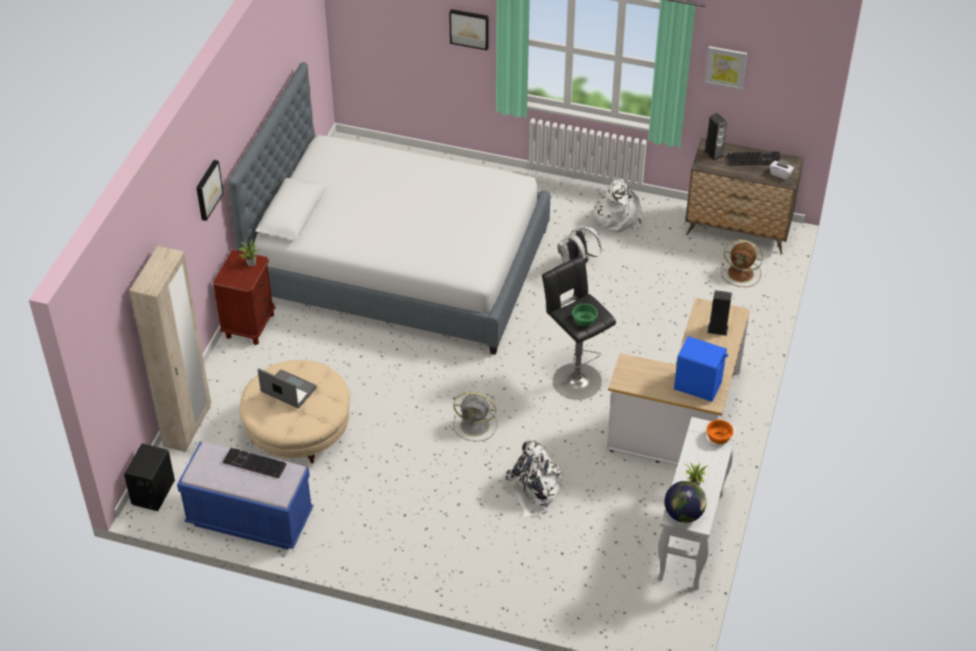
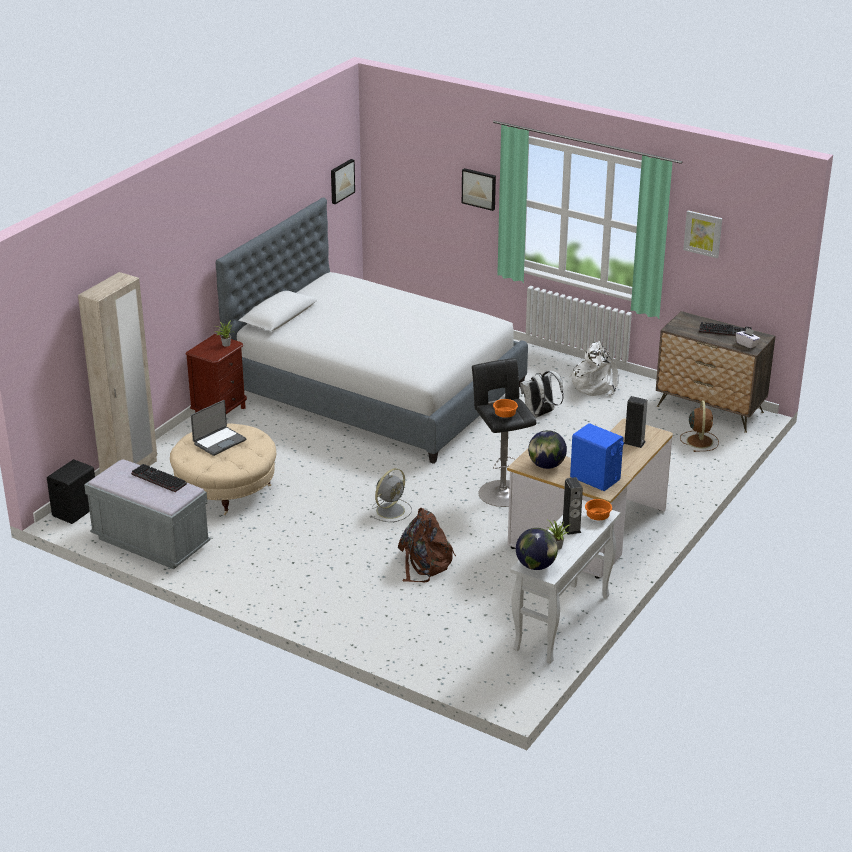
camera: 15 degrees right, 15 degrees down
(207, 189) = (191, 257): picture -> picture (341, 181)
(250, 519) = (150, 542): blue bench -> grey bench
(288, 391) = (219, 441): laptop -> laptop turned 90 degrees clockwise
(476, 425) = (391, 510): grey fan -> grey fan turned 75 degrees counterclockwise
(534, 489) = (424, 564): white backpack -> brown backpack
(584, 321) = (505, 415): green bowl -> orange bowl
(645, 378) = (546, 465): none -> globe
(713, 153) = (687, 322): speaker -> speaker (571, 527)
(741, 274) = (699, 441): brown fan -> brown fan turned 120 degrees counterclockwise

